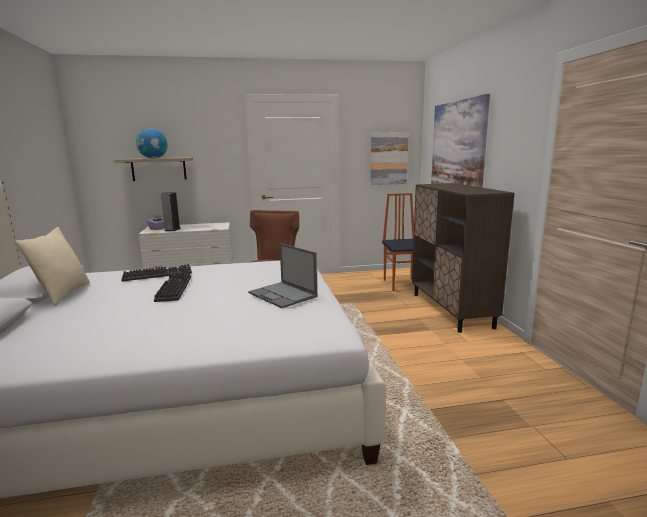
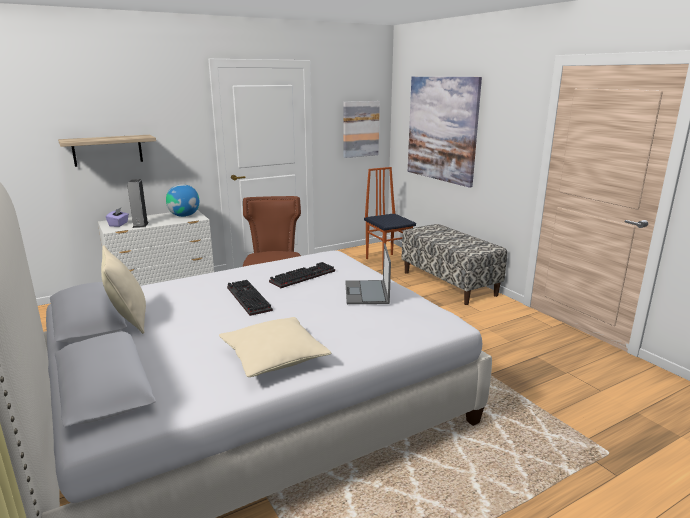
camera: 20 degrees left, 5 degrees up
(119, 341) = (274, 358): none -> beige pillow
(153, 158) = (107, 138): globe -> globe (184, 216)
(159, 274) = (204, 284): keyboard -> keyboard (303, 276)
(283, 295) = (366, 293): laptop -> laptop turned 60 degrees clockwise
(451, 310) = (449, 283): brown cabinet -> bench

